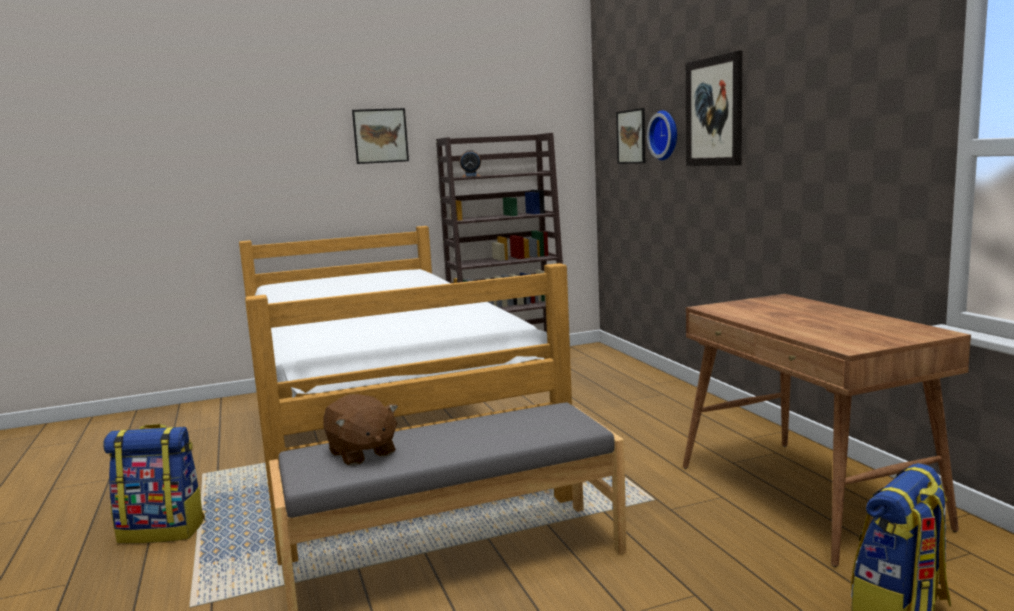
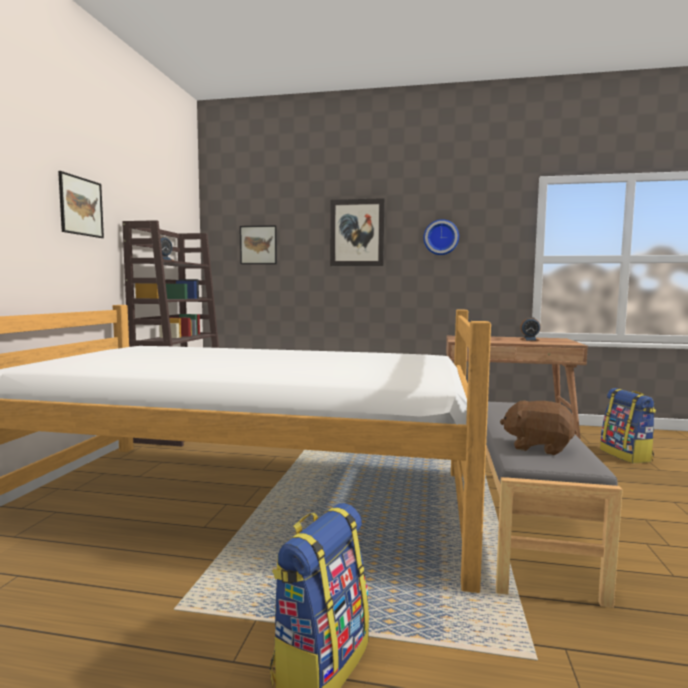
camera: 60 degrees left, 5 degrees down
(361, 453) = (538, 447): brown plush toy -> brown plush toy turned 150 degrees counterclockwise
(666, 135) = (303, 245): wall clock -> wall clock (441, 237)
(841, 325) = (529, 340): none -> alarm clock

